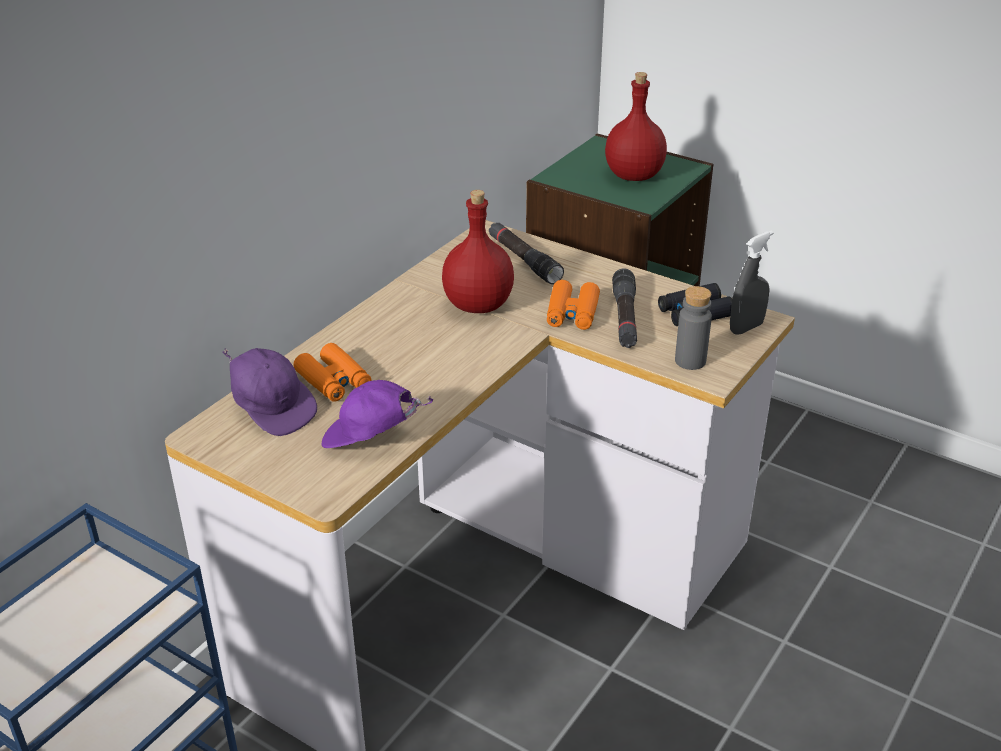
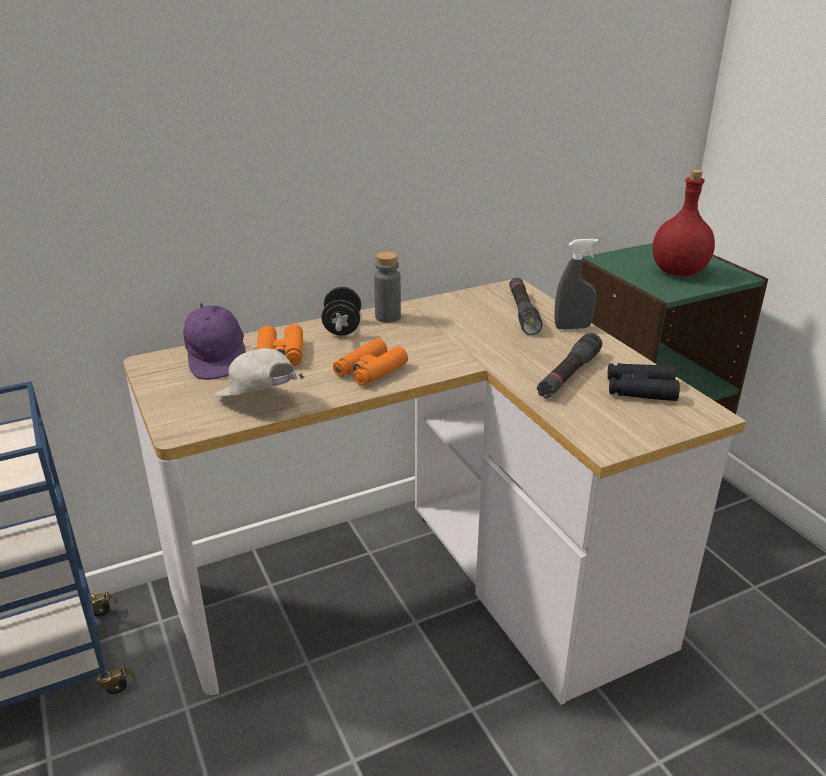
camera: 30 degrees right, 5 degrees down
(364, 330) = (342, 328): none -> black dumbbell
(371, 440) = (259, 402): purple cap -> white cap
(479, 305) = (450, 334): red bottle -> none
(572, 313) = (523, 359): orange binoculars -> orange binoculars (370, 370)
(690, 361) = (596, 426): grey bottle -> grey bottle (388, 317)
(746, 328) = (682, 415): grey spray bottle -> grey spray bottle (572, 327)

